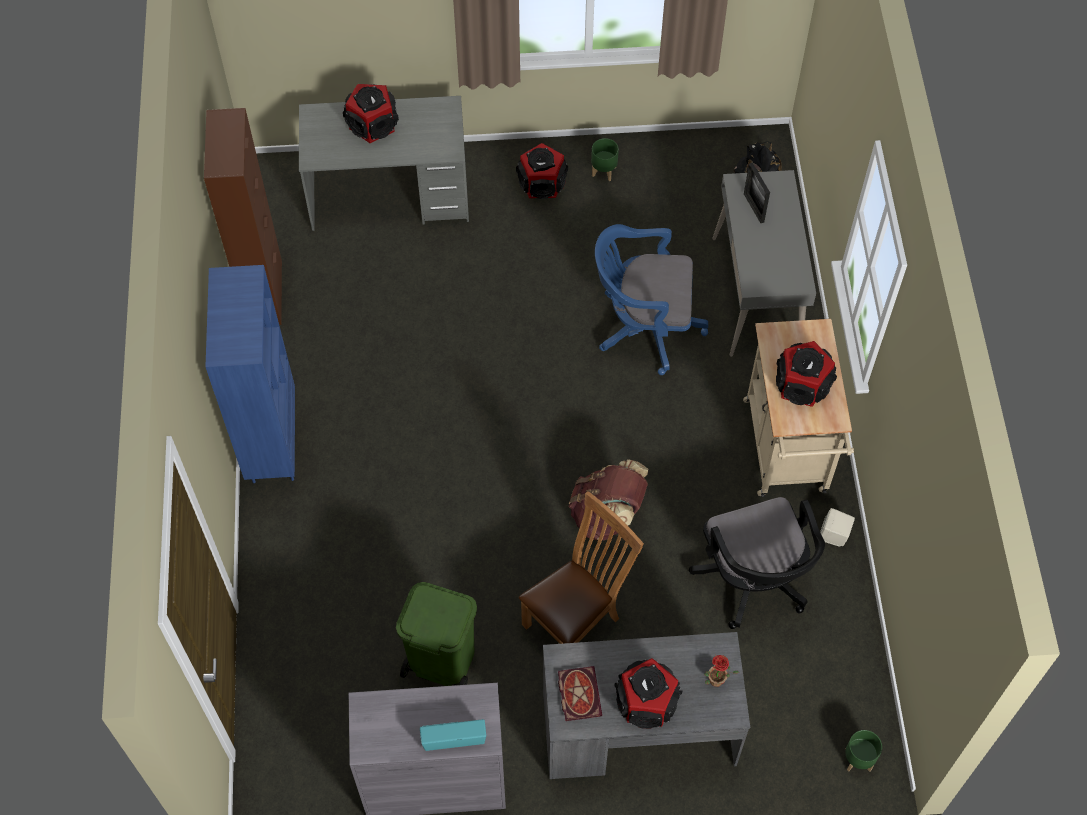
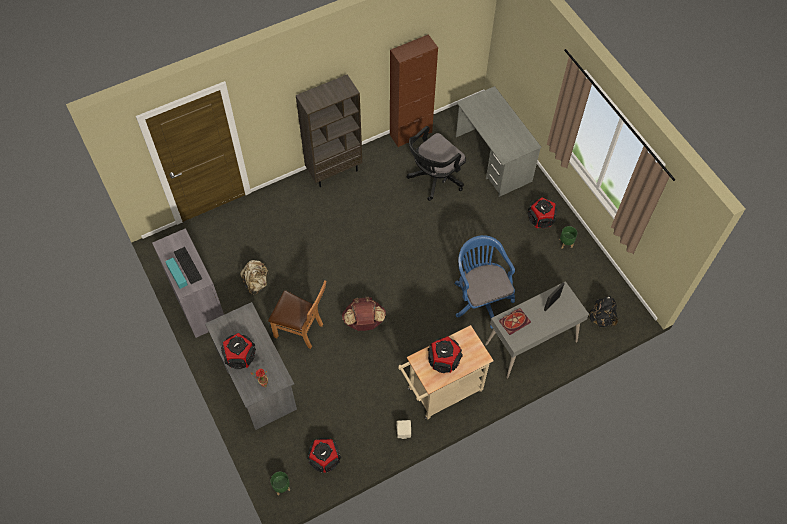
camera: 65 degrees right, 0 degrees up
(272, 443) = (334, 171): blue bookcase -> brown bookcase
(373, 124) = (501, 119): speaker -> speaker (325, 458)
(436, 714) = (187, 265): none -> keyboard
(441, 660) = (256, 282): green trash can -> beige backpack
(578, 693) = (233, 326): book -> book (514, 321)
(753, 582) = (358, 403): black office chair -> black office chair (434, 179)

